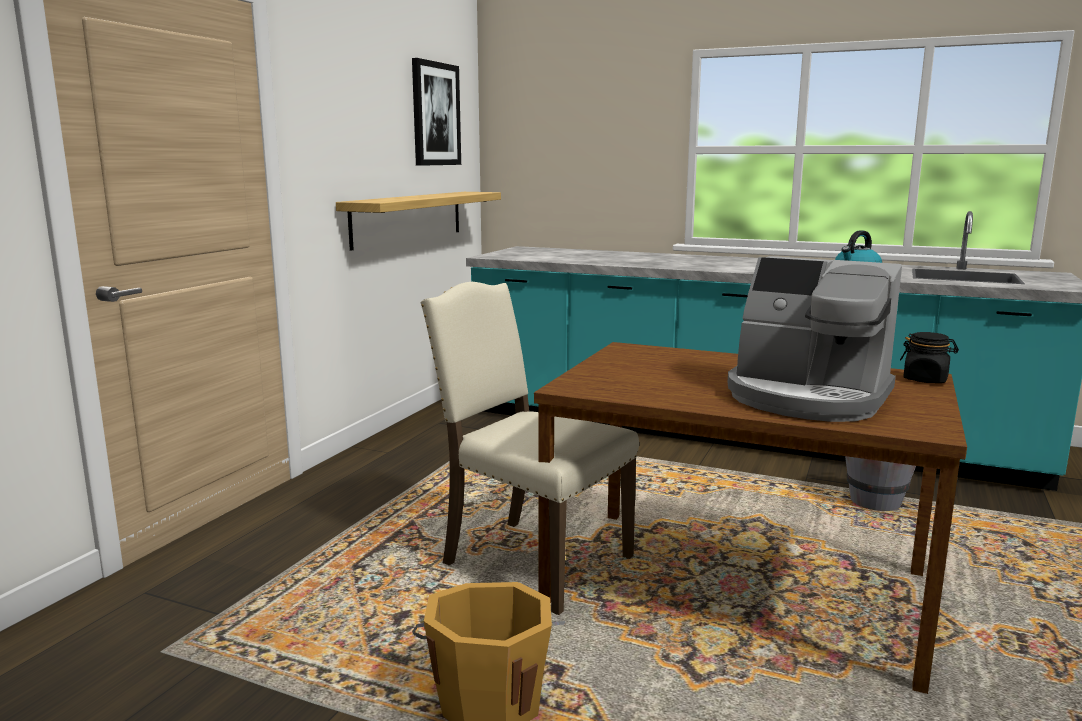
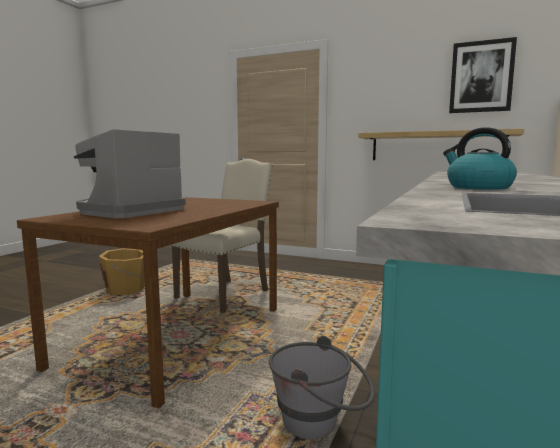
camera: 90 degrees right, 5 degrees down
(925, 379) = (138, 226): black jar -> none

